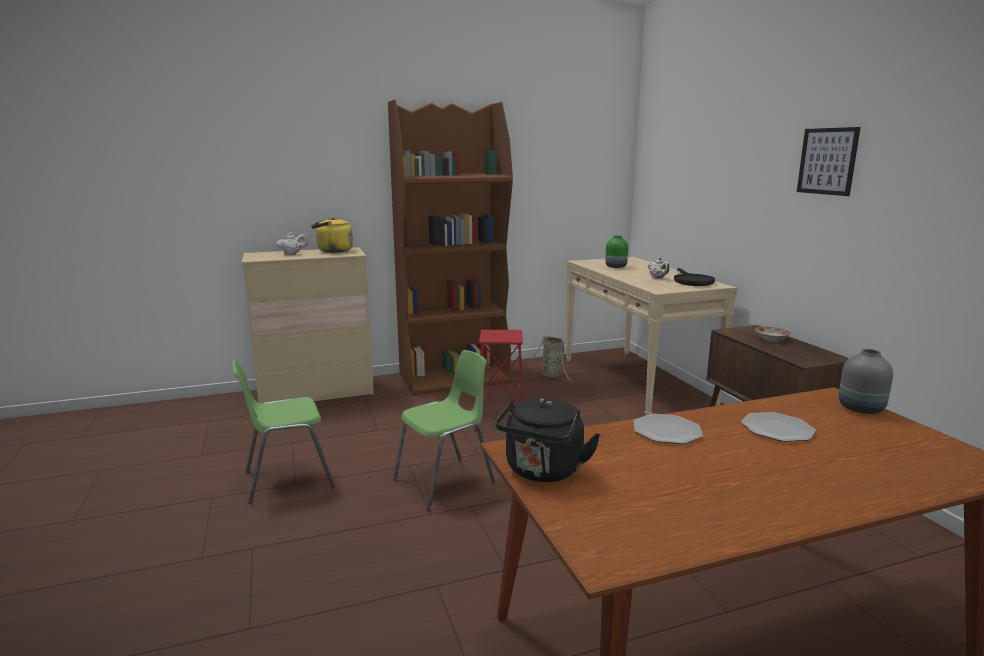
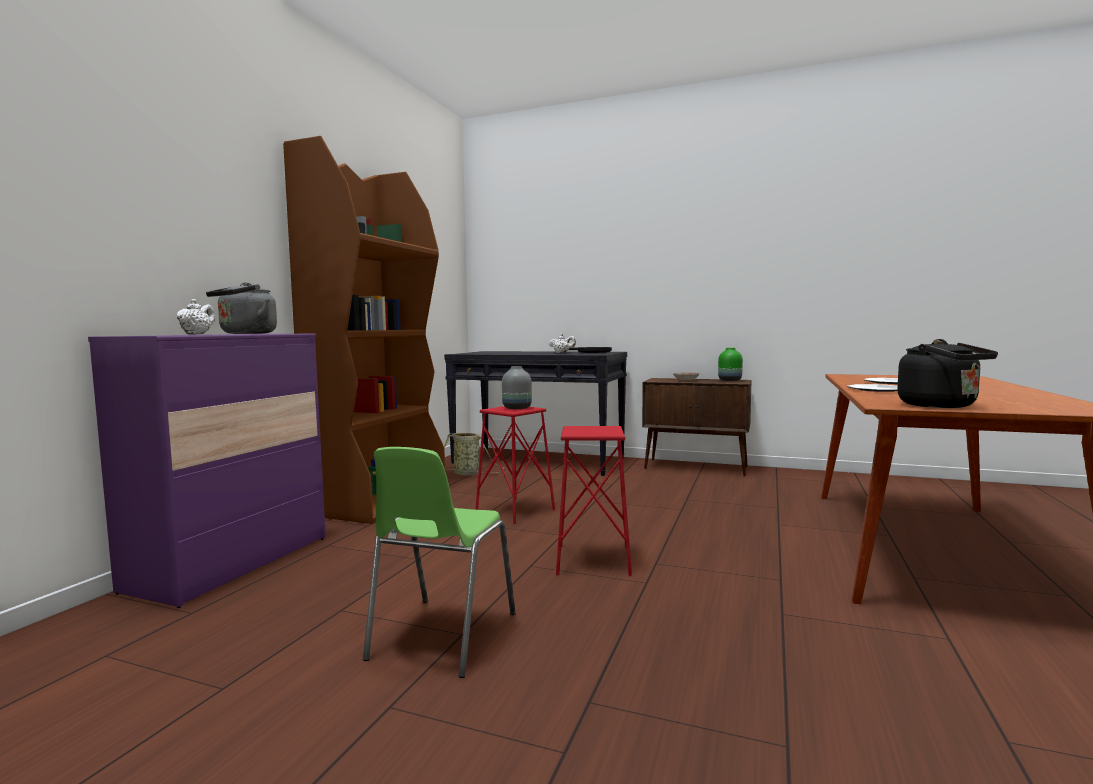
camera: 50 degrees left, 10 degrees down
(316, 393) = (231, 563): beige dresser -> purple dresser
(332, 251) = (245, 333): yellow kettle -> grey kettle
(446, 482) = (594, 560): green chair -> red stool
(616, 267) = (502, 353): green vase -> green vase (730, 380)
(636, 381) = (539, 461): beige console table -> black console table
(827, 161) = (698, 243): picture -> none
(860, 409) = (869, 375): grey vase -> grey vase (517, 408)

